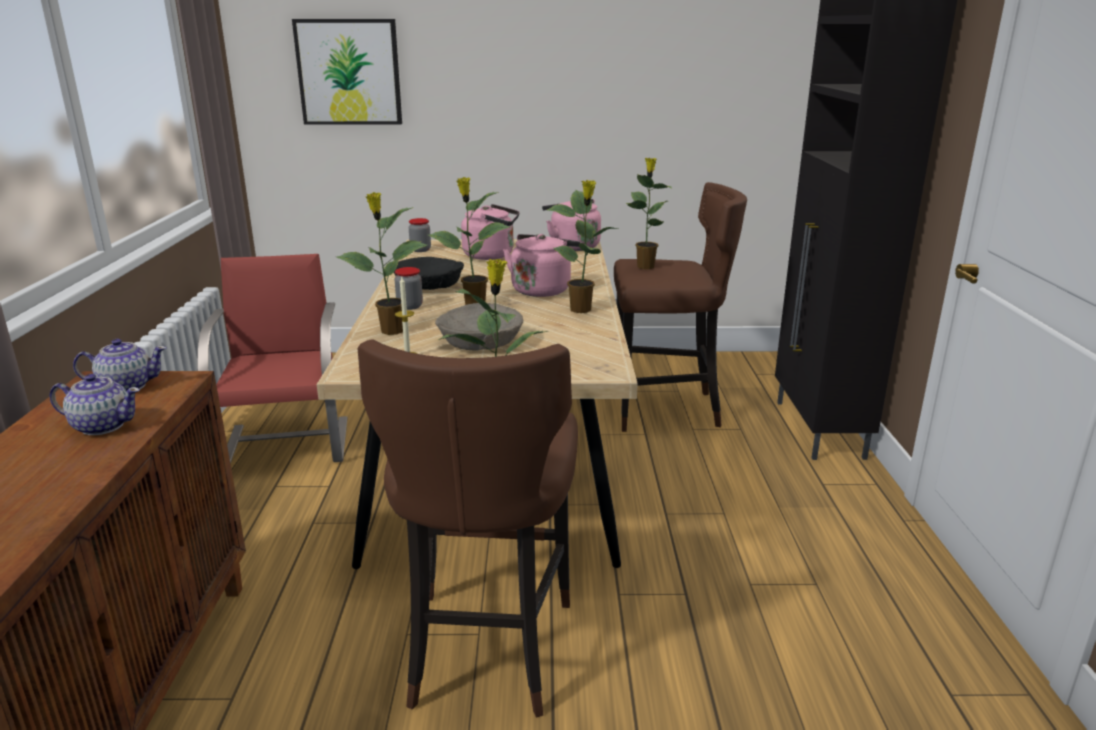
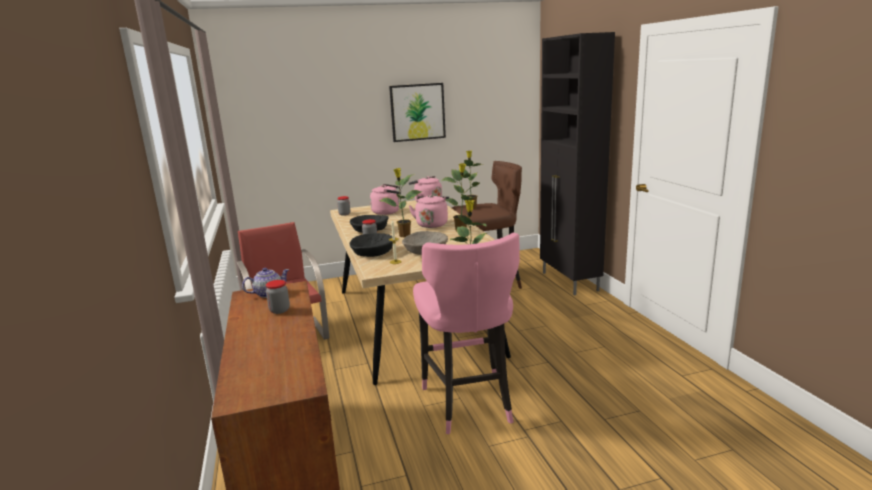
camera: 15 degrees left, 5 degrees down
(102, 426) = (279, 310): teapot -> jar
(349, 72) = (282, 118): picture -> picture (417, 112)
(391, 331) = (373, 252): potted plant -> black bowl
(486, 651) = (468, 404): brown stool -> pink stool

